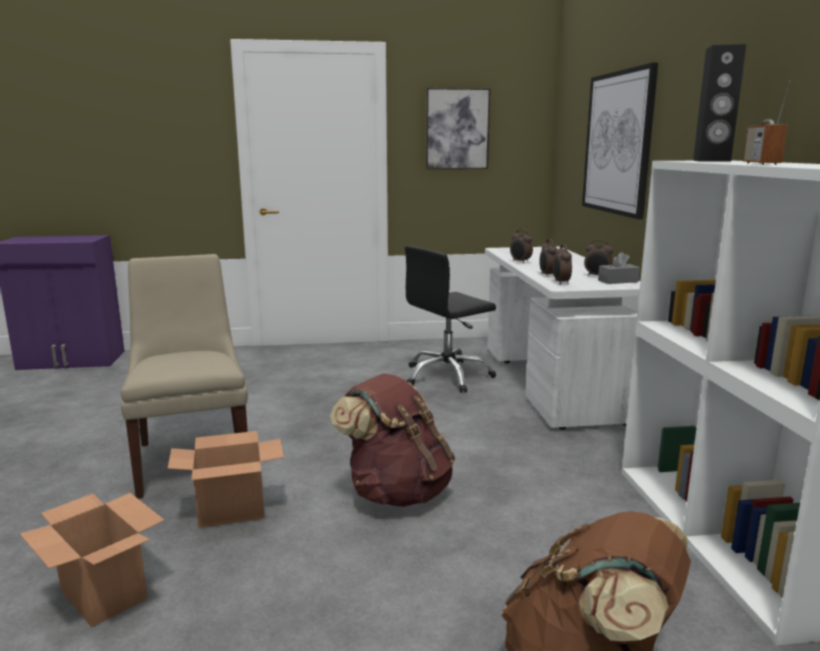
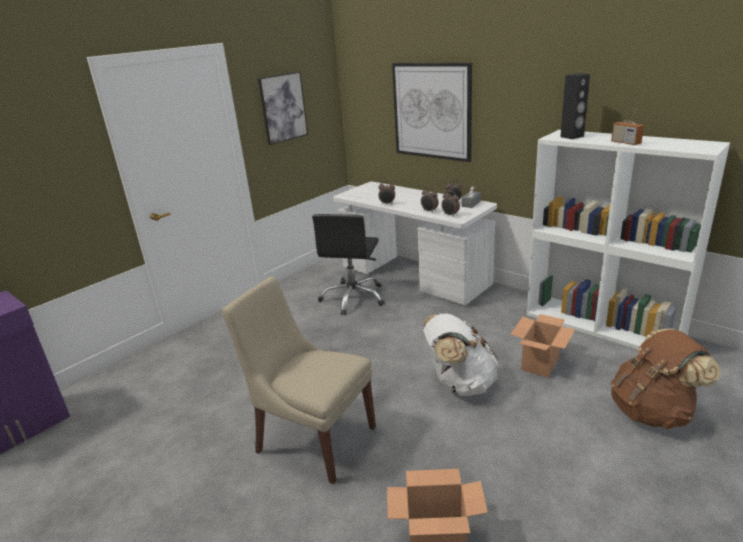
camera: 40 degrees left, 10 degrees up
(232, 510) = (403, 449): cardboard box -> cardboard box (540, 363)
(396, 492) = (459, 384): brown backpack -> white backpack

